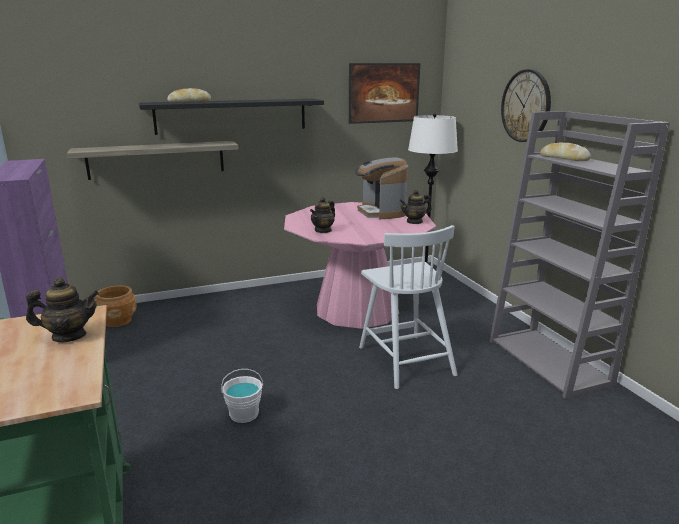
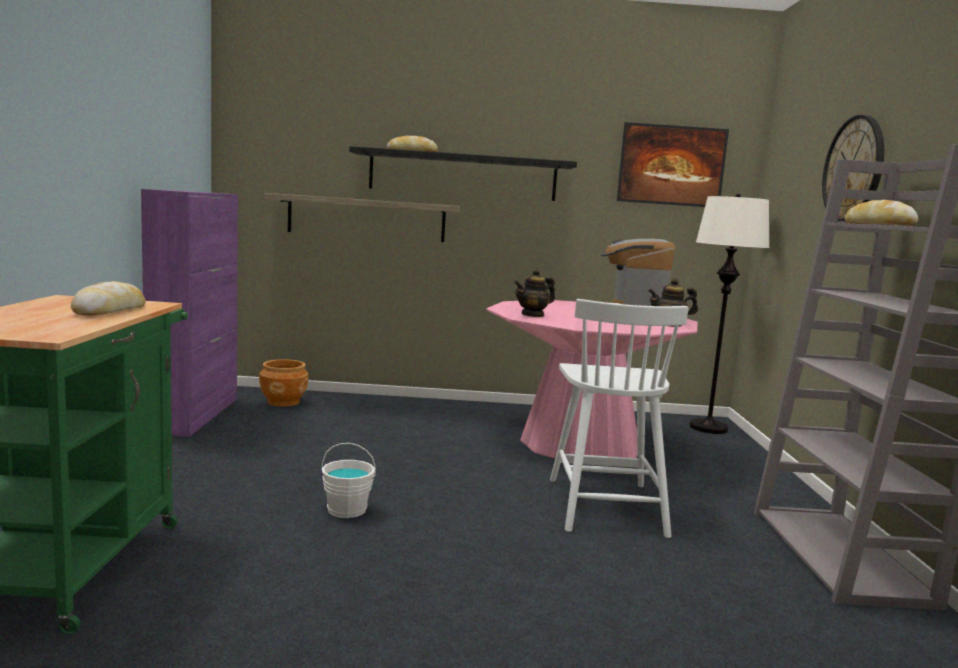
camera: 20 degrees right, 10 degrees down
(69, 336) = (110, 310): teapot -> bread

